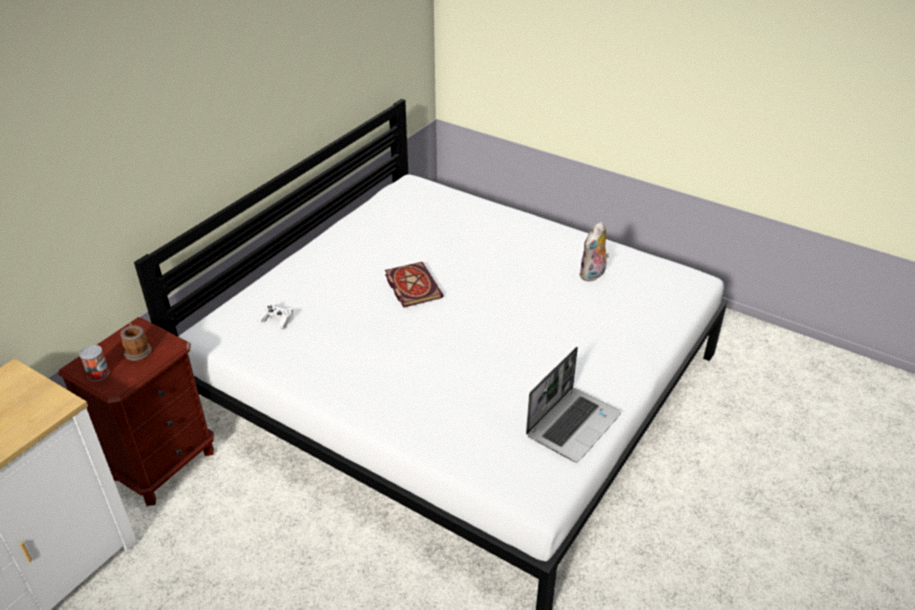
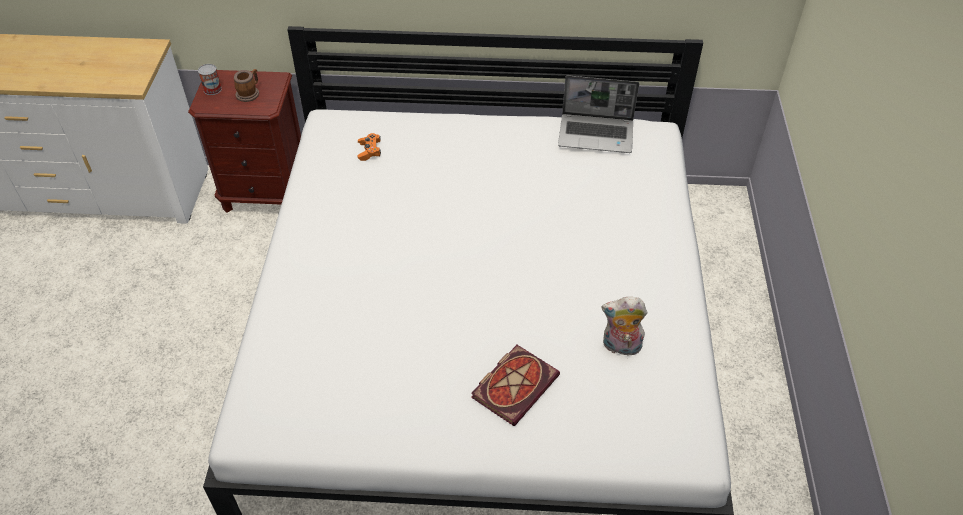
camera: 60 degrees right, 10 degrees up
(277, 320) = (369, 151): white game controller -> orange game controller
(411, 286) = (481, 211): book -> book (515, 384)
(573, 424) = (358, 421): laptop -> laptop (597, 134)

